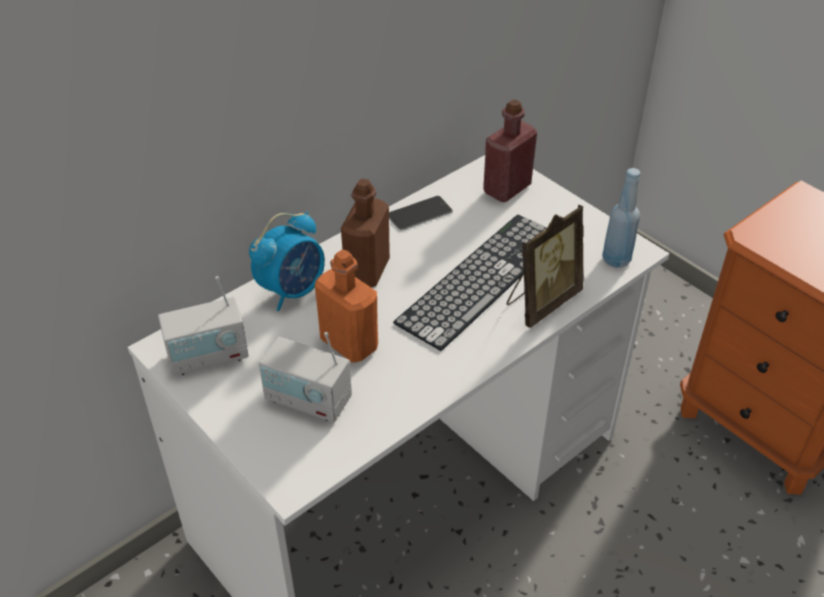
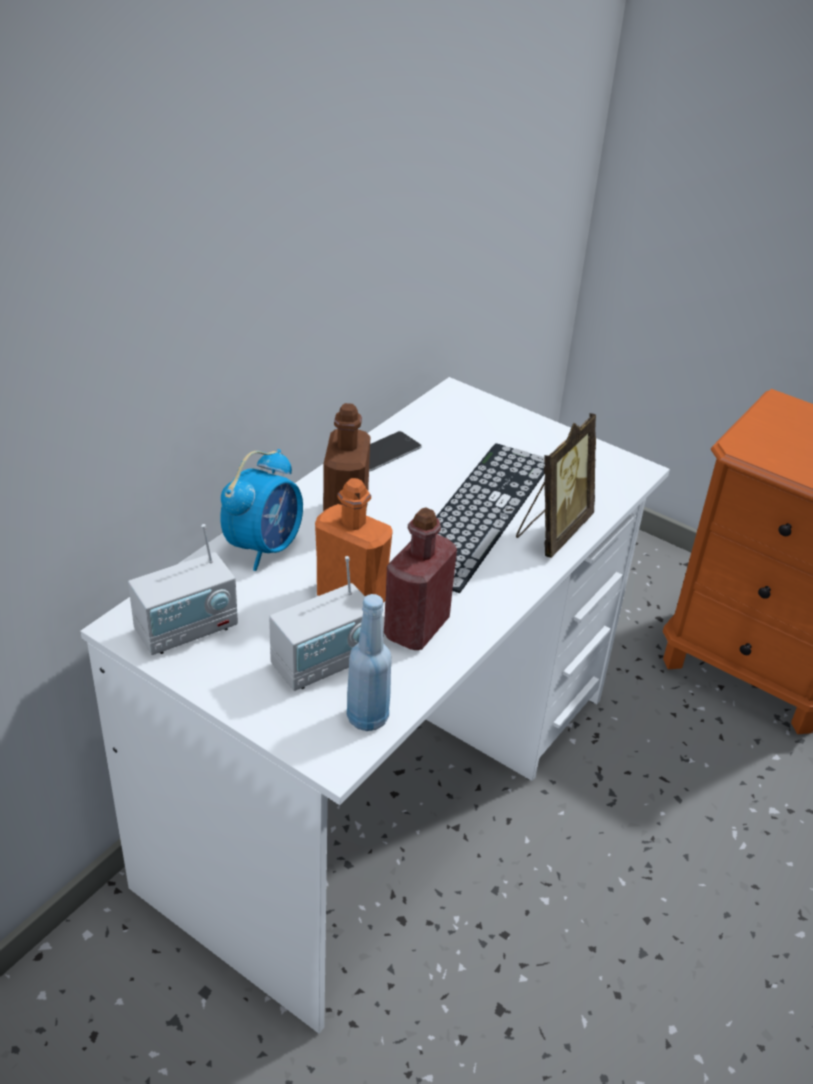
camera: 15 degrees left, 5 degrees down
(308, 400) = (324, 663): radio -> radio turned 45 degrees counterclockwise
(507, 189) = (473, 418): red bottle -> red bottle (416, 628)
(616, 259) = (617, 480): blue bottle -> blue bottle (367, 717)

